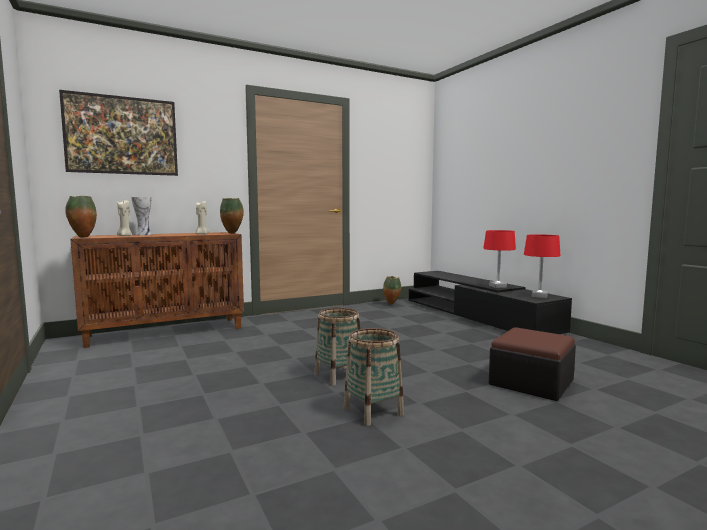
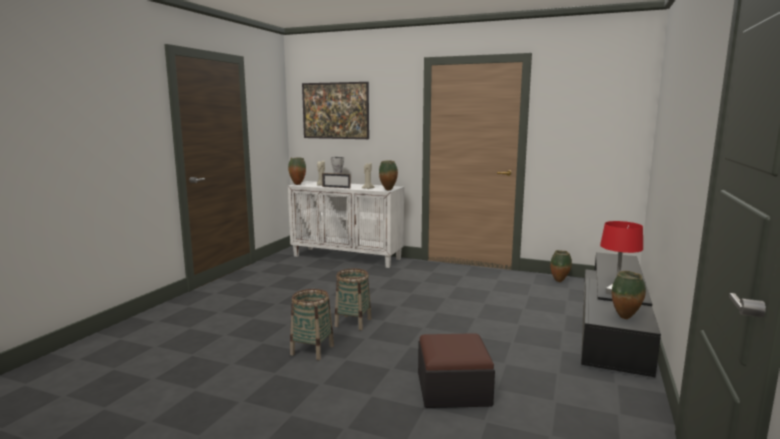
camera: 50 degrees right, 5 degrees up
(157, 235) = (336, 187): none -> picture frame
(166, 331) = (347, 257): brown cabinet -> white cabinet
(539, 296) = (625, 318): red table lamp -> vase

